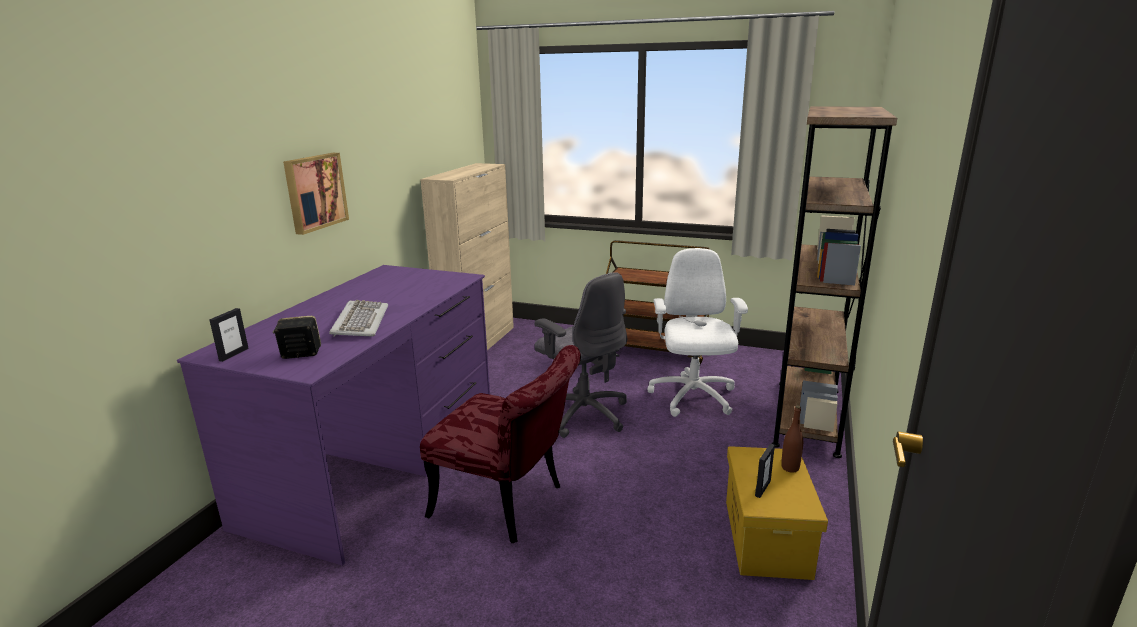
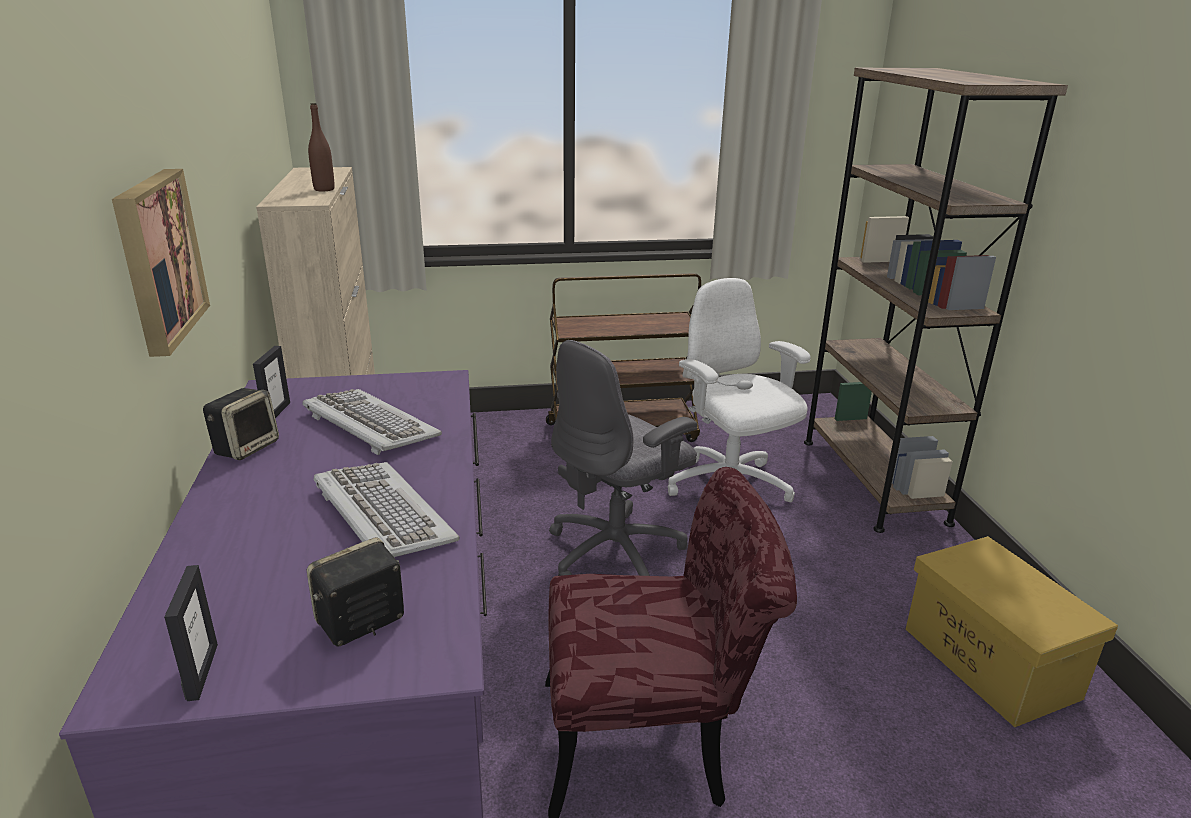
camera: 30 degrees left, 5 degrees up
(346, 289) = (246, 447): none -> speaker
(405, 289) = (369, 425): none -> keyboard
(584, 414) = (617, 553): grey office chair -> grey office chair turned 120 degrees clockwise
(762, 488) = (1016, 605): picture frame -> picture frame (276, 412)
(790, 468) = (1009, 565): brown bottle -> brown bottle (324, 189)

